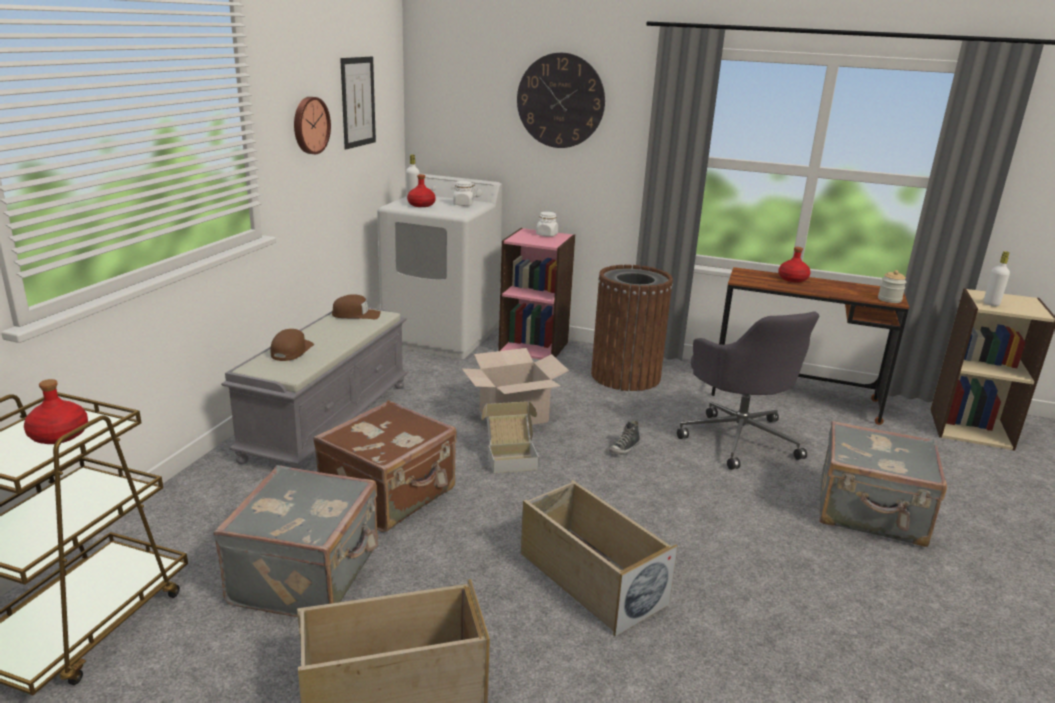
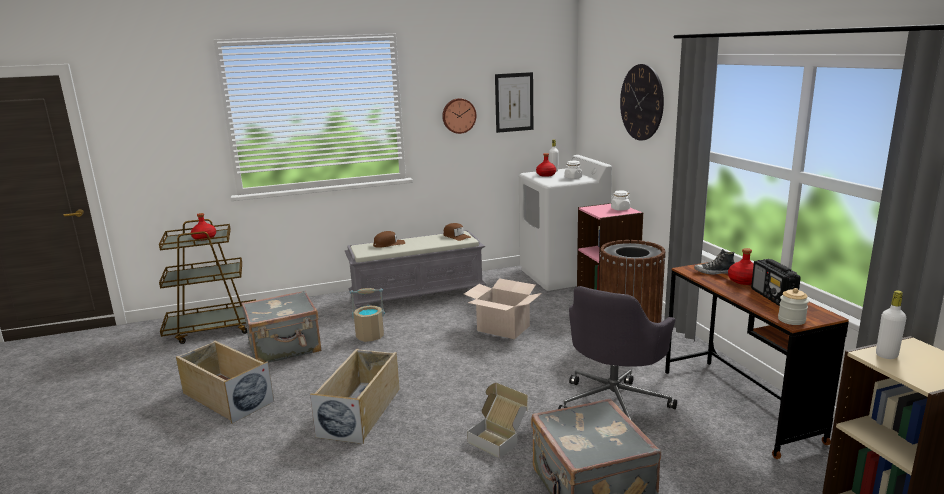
camera: 55 degrees right, 5 degrees down
(390, 496) = (370, 336): brown suitcase -> beige bucket
(510, 457) = (454, 346): cardboard box -> cardboard box (499, 438)
(624, 448) = (522, 371): shoe -> shoe (714, 272)
(838, 286) = (773, 297): none -> radio

